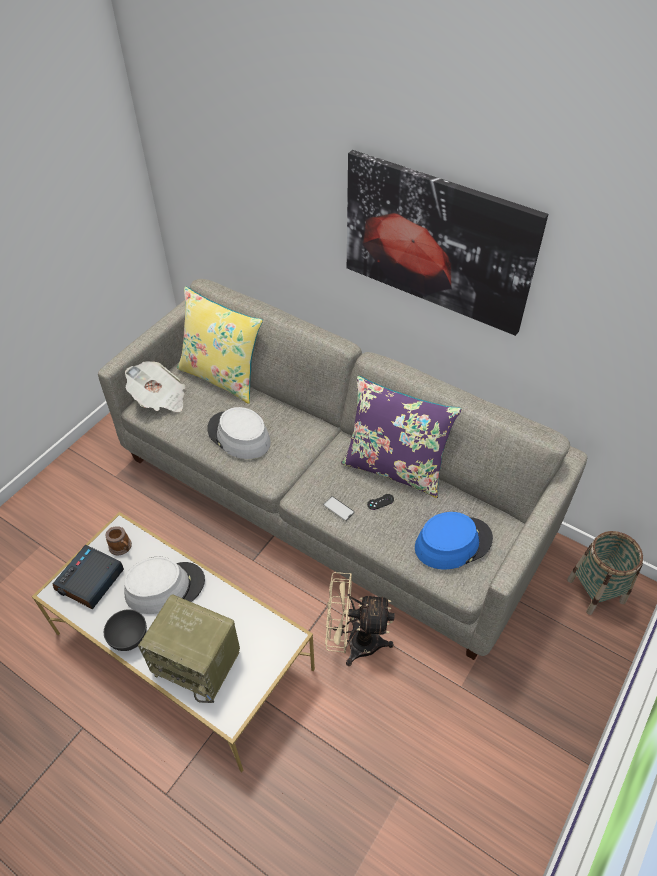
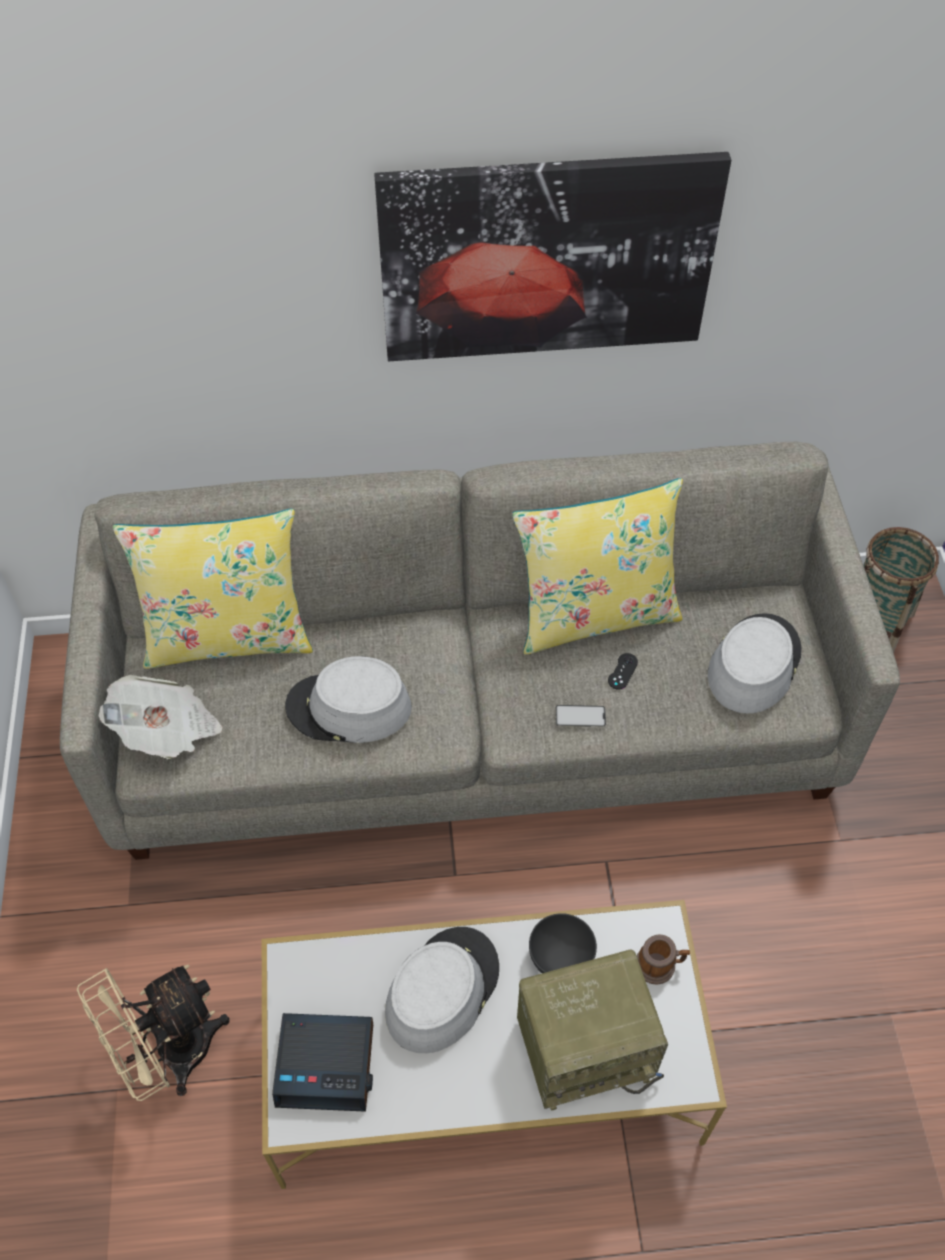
camera: 40 degrees left, 5 degrees up
(90, 581) = (326, 1064): alarm clock -> alarm clock turned 75 degrees counterclockwise
(122, 547) = (322, 984): mug -> mug (659, 965)
(130, 638) = (466, 1091): grey bowl -> grey bowl (560, 958)
(354, 642) = (680, 881): beige fan -> beige fan (170, 1054)
(395, 468) = (595, 614): purple pillow -> yellow pillow
(453, 543) = (753, 664): blue hat -> grey hat

